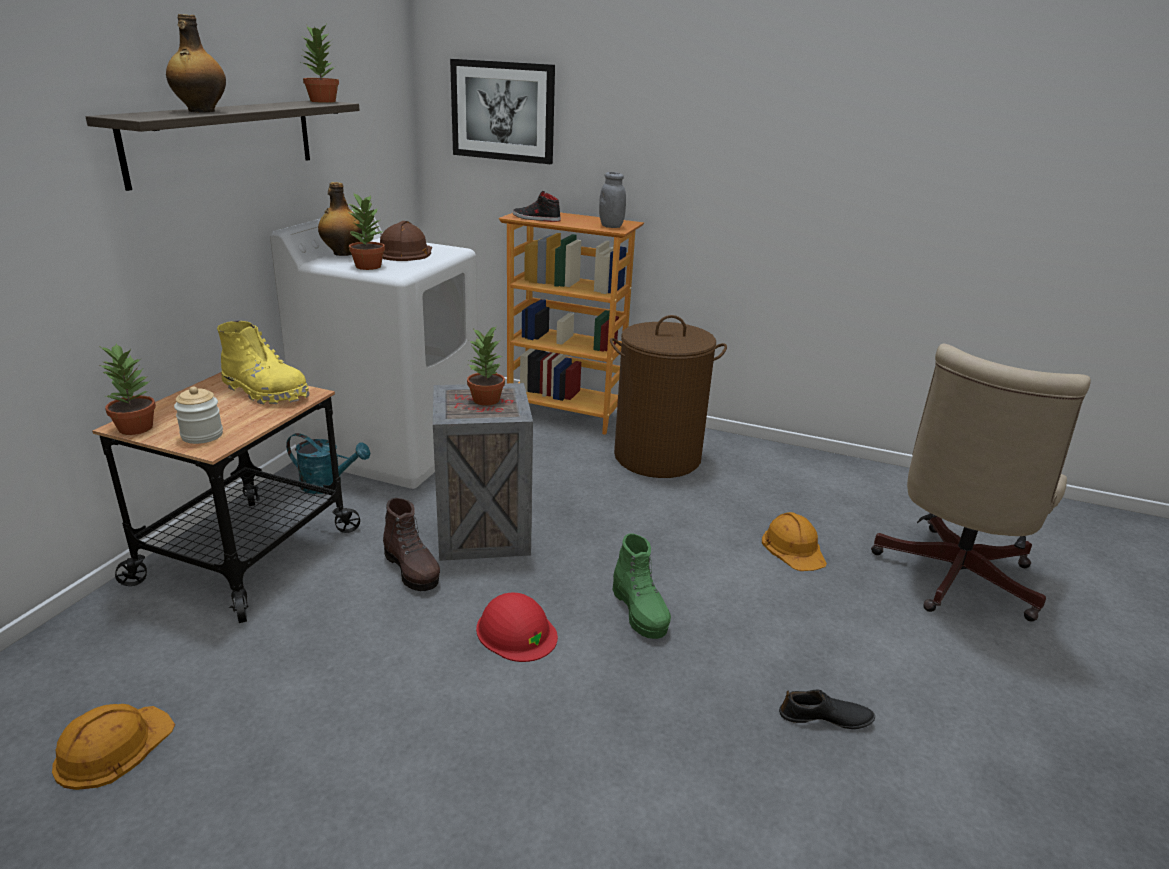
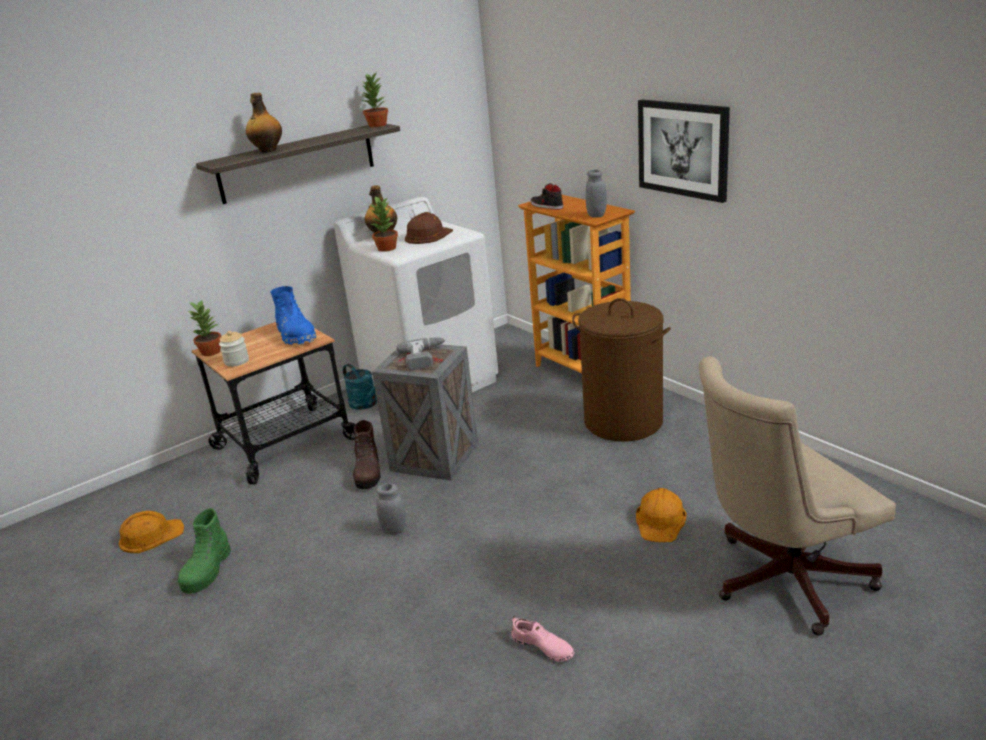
camera: 35 degrees right, 0 degrees up
(265, 392) = (296, 335): yellow boot -> blue boot
(487, 400) = (425, 357): potted plant -> power drill
(503, 111) = (539, 113): picture -> picture (683, 149)
(516, 632) = (394, 530): red hard hat -> grey jar
(640, 612) = (487, 538): green boot -> green boot (207, 571)
(825, 718) = (542, 647): black shoe -> pink shoe

